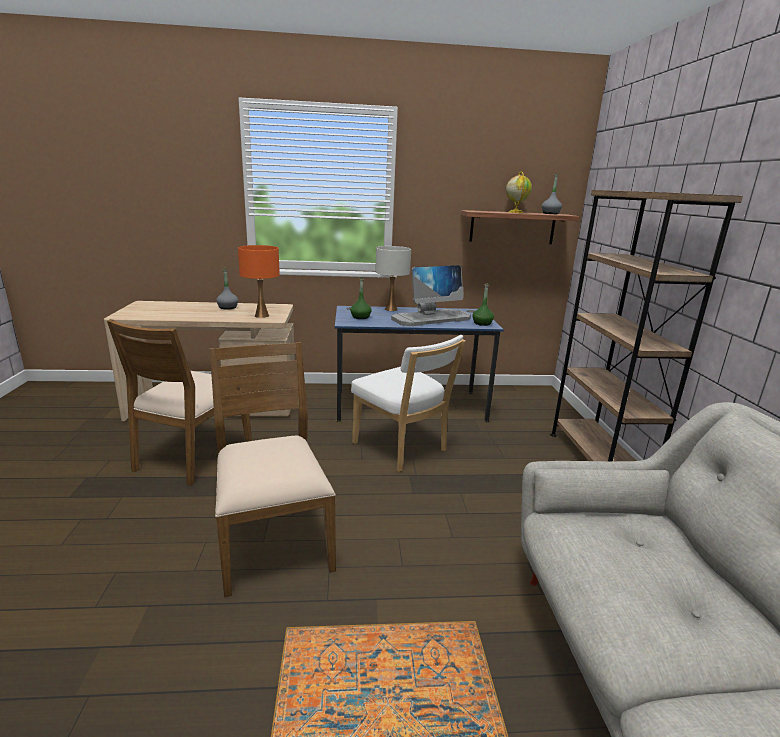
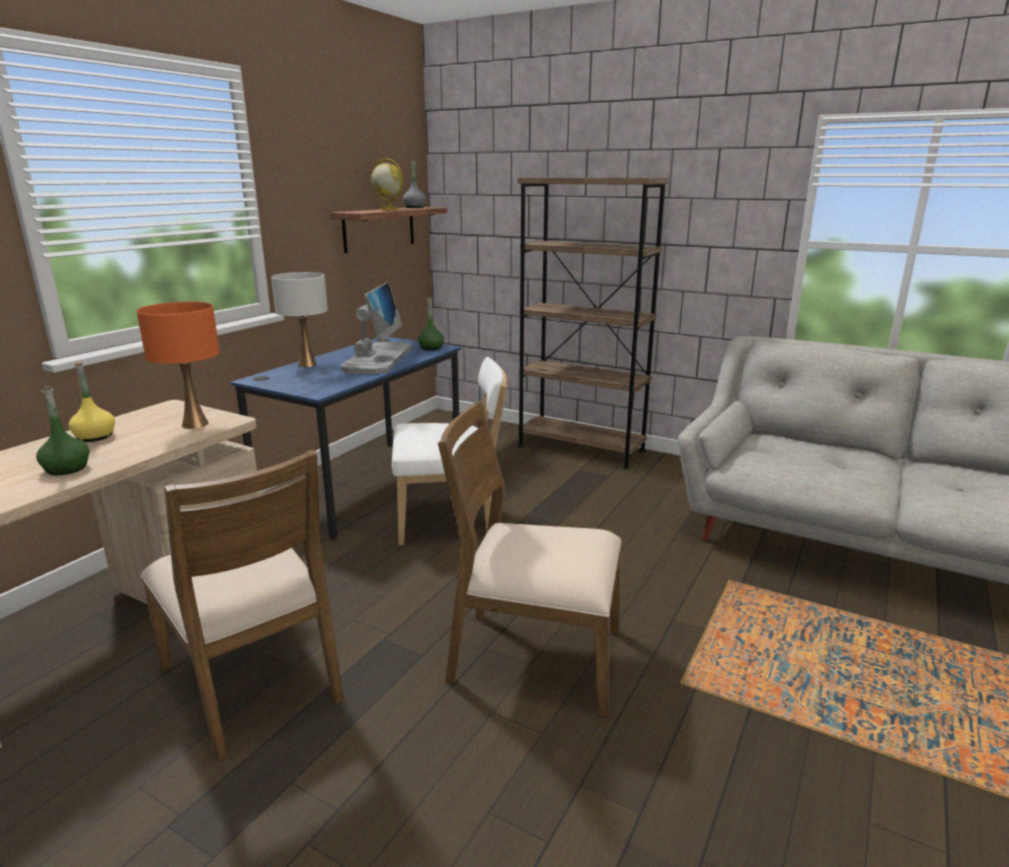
camera: 55 degrees left, 0 degrees up
(227, 307) = (95, 436): grey bottle -> yellow bottle
(360, 317) = (309, 382): green bottle -> green bottle (66, 468)

